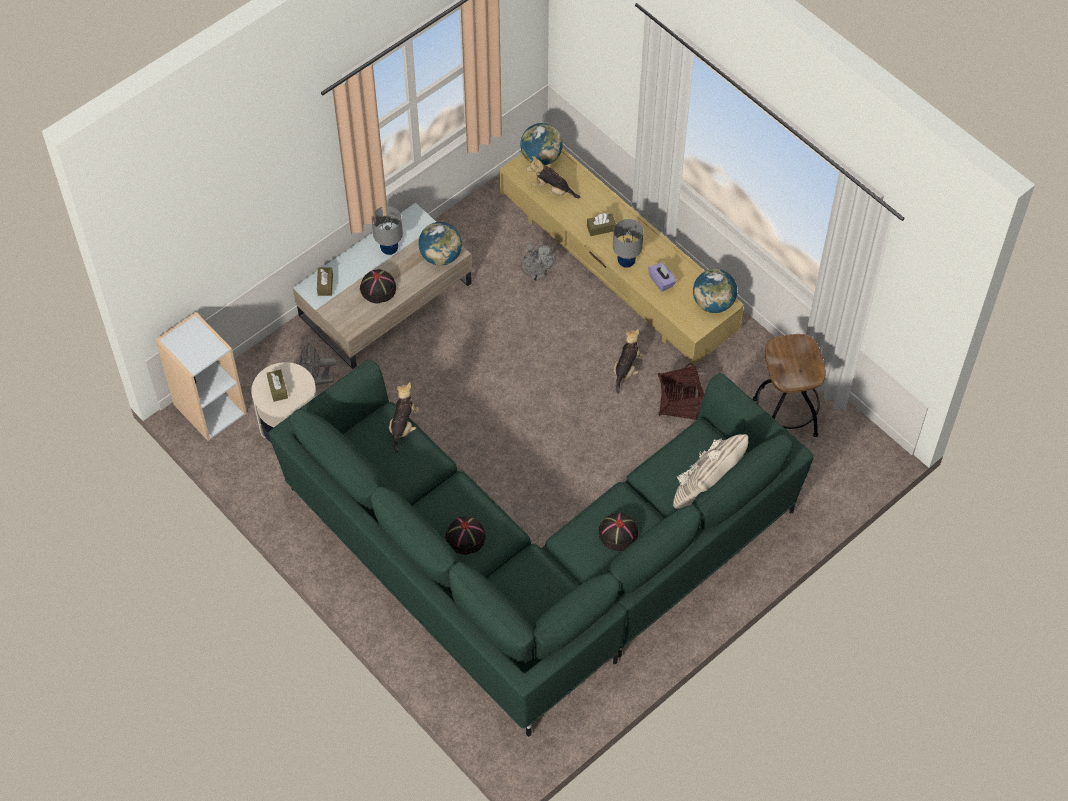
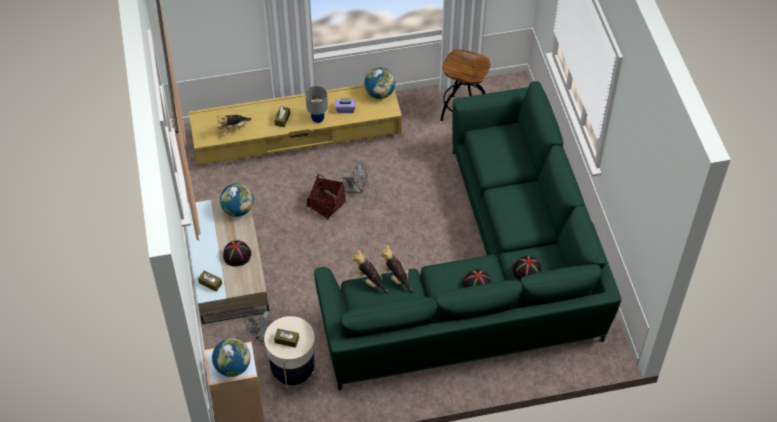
camera: 60 degrees left, 5 degrees down
(389, 249) = (210, 234): grey table lamp -> none
(537, 274) = (272, 180): grey fan -> grey fan (357, 189)
(541, 157) = (203, 123): globe -> globe (233, 367)
(618, 533) = (524, 206): black hat -> black hat (526, 271)
(626, 369) = (376, 169): plush toy -> plush toy (396, 277)
(679, 402) = (418, 155): basket -> basket (326, 204)
(705, 488) = (519, 150): beige pillow -> none

